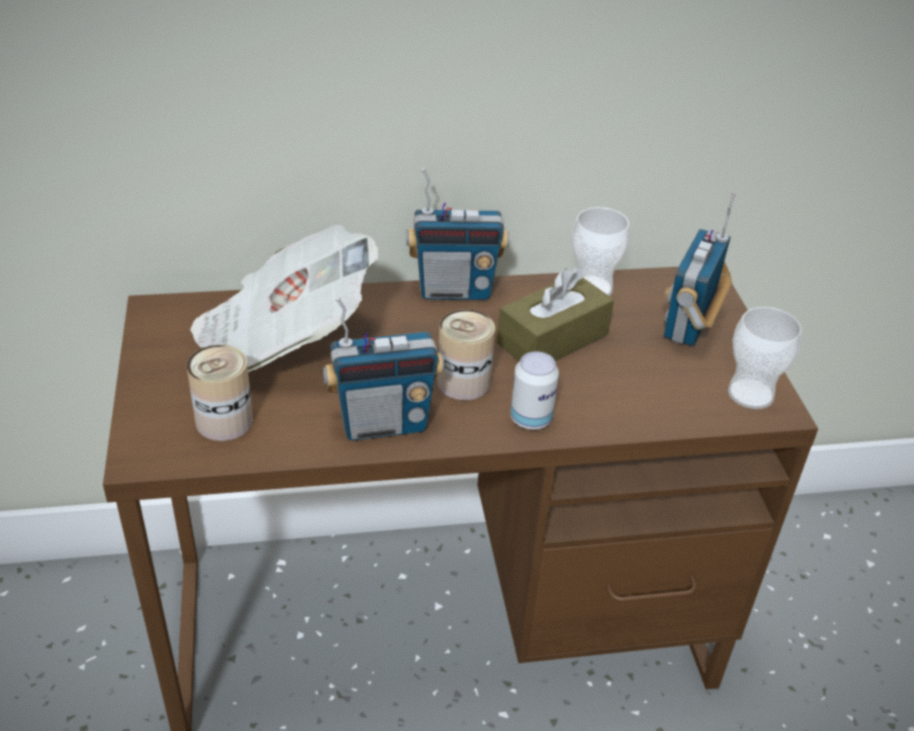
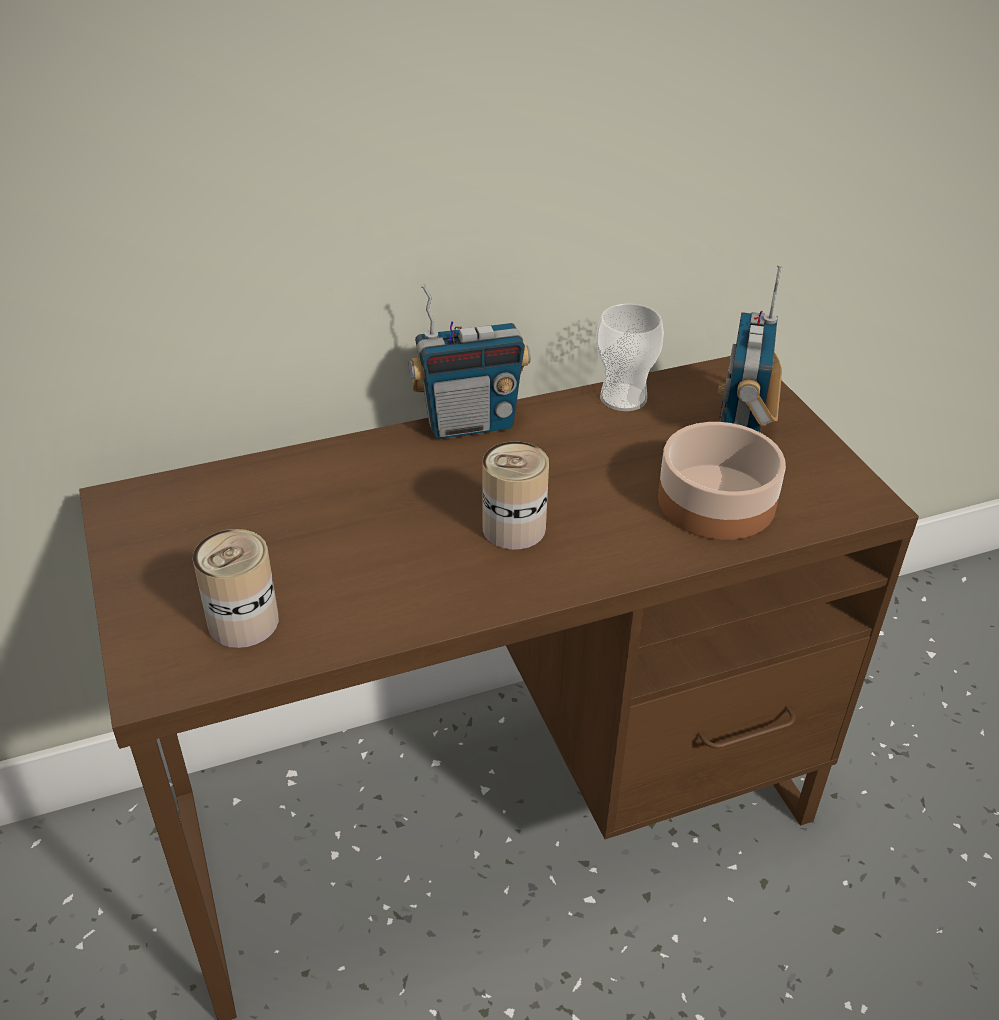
camera: 10 degrees left, 0 degrees up
(283, 339) = (285, 511): newspaper -> none
(383, 423) = (436, 592): radio -> none
(531, 419) = (604, 558): can -> none
(552, 339) = (598, 462): brown tissue box -> none
(643, 387) = (717, 500): none -> bowl
(750, 394) = (834, 489): cup -> none

